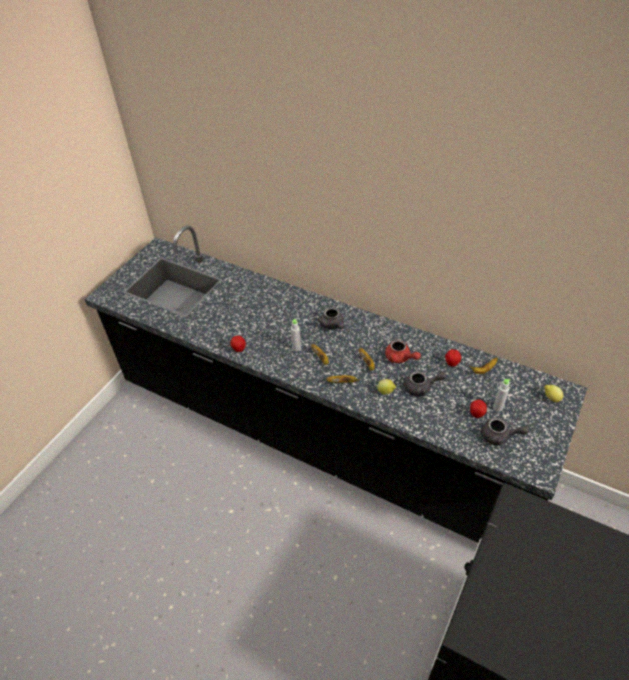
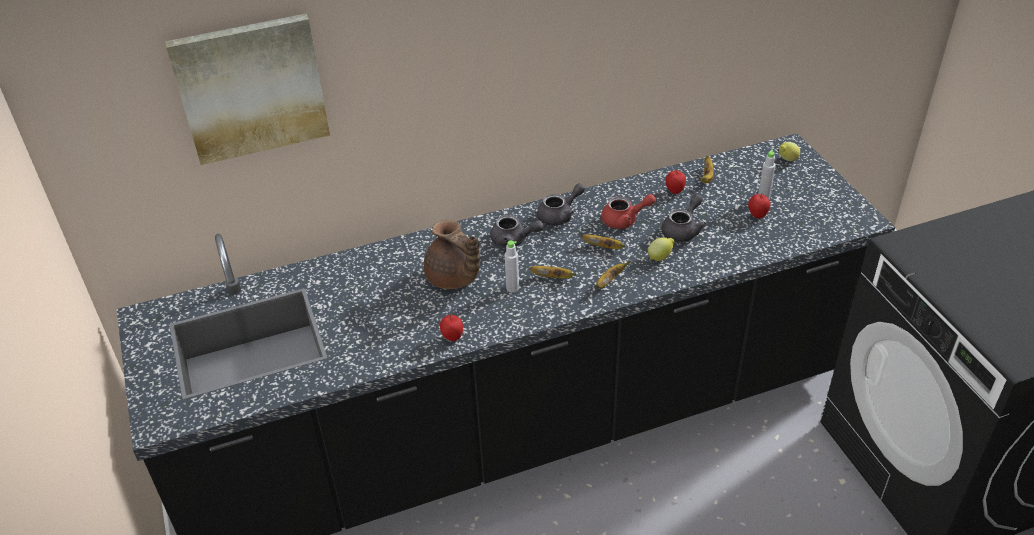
camera: 50 degrees left, 5 degrees down
(220, 157) = (251, 87): none -> picture
(280, 322) = (454, 278): none -> brown teapot
(499, 436) = (799, 218): grey teapot -> grey teapot (560, 215)

